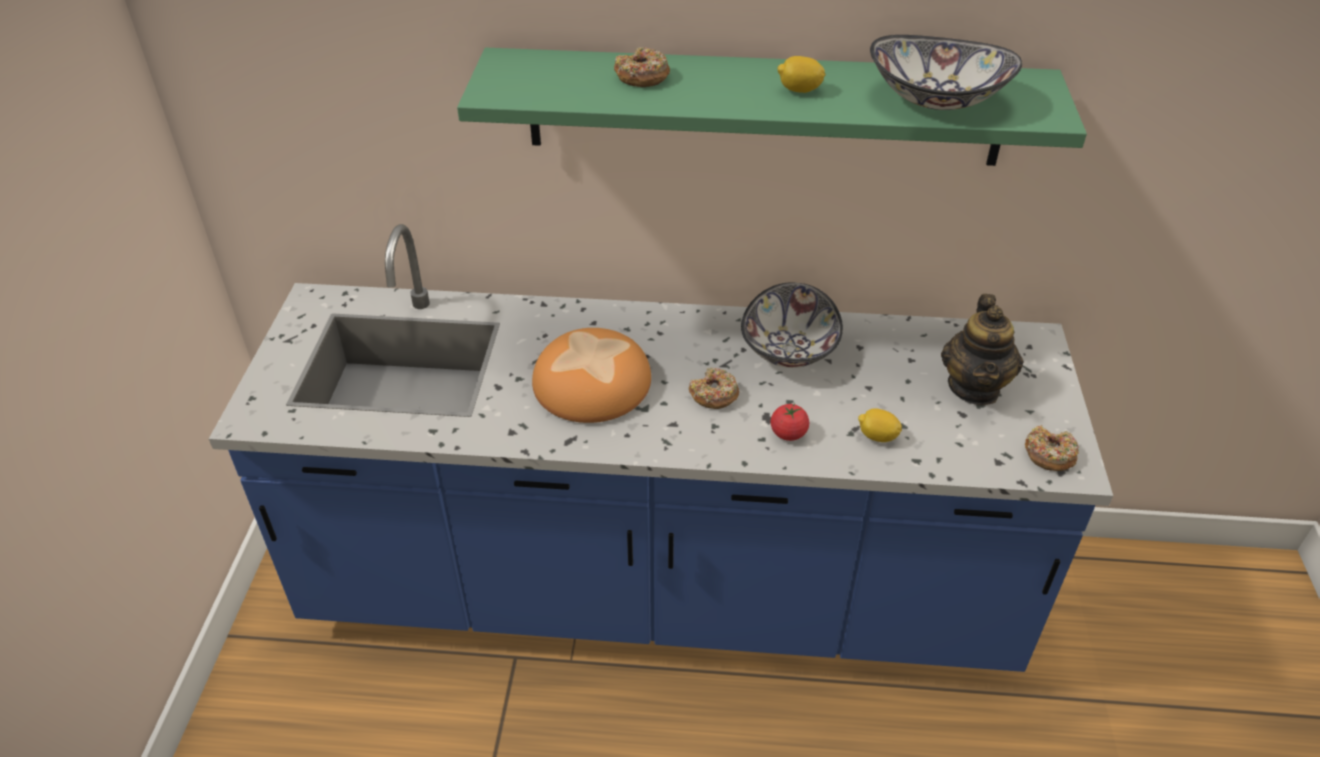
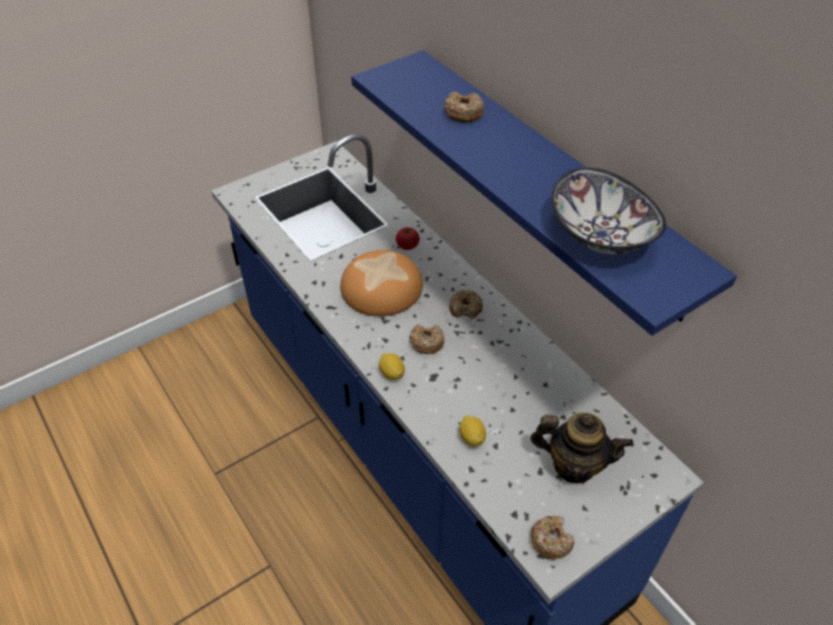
camera: 50 degrees right, 5 degrees up
(699, 340) = (465, 308): none -> donut
(764, 107) = (549, 178): green shelf -> blue shelf
(788, 433) = (430, 394): tomato -> tomato (407, 246)
(790, 350) = (504, 353): bowl -> none
(799, 90) = (530, 175): lemon -> lemon (392, 373)
(974, 387) = (574, 465): teapot -> teapot turned 135 degrees counterclockwise

